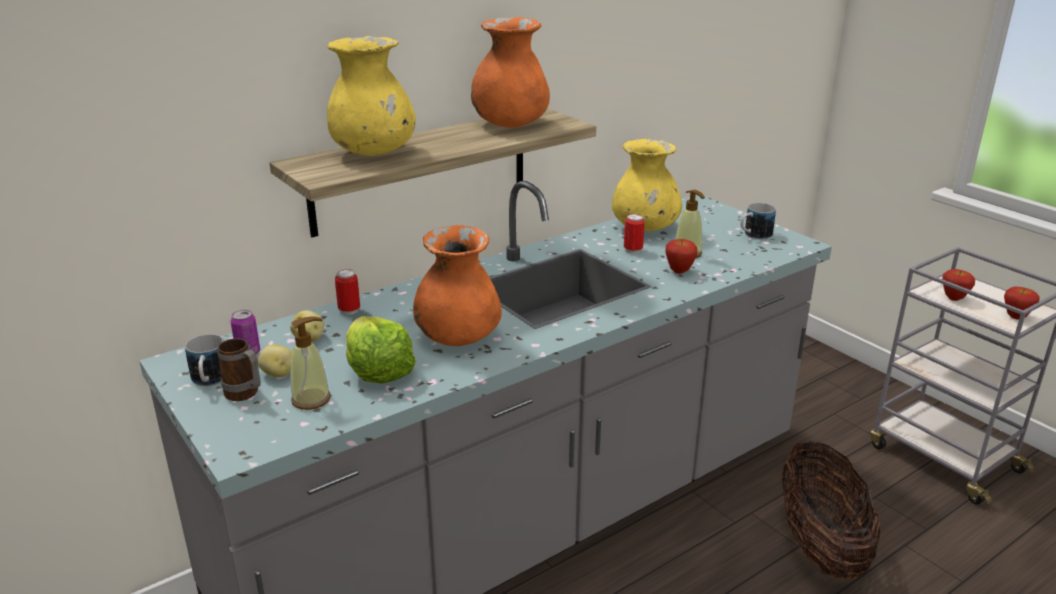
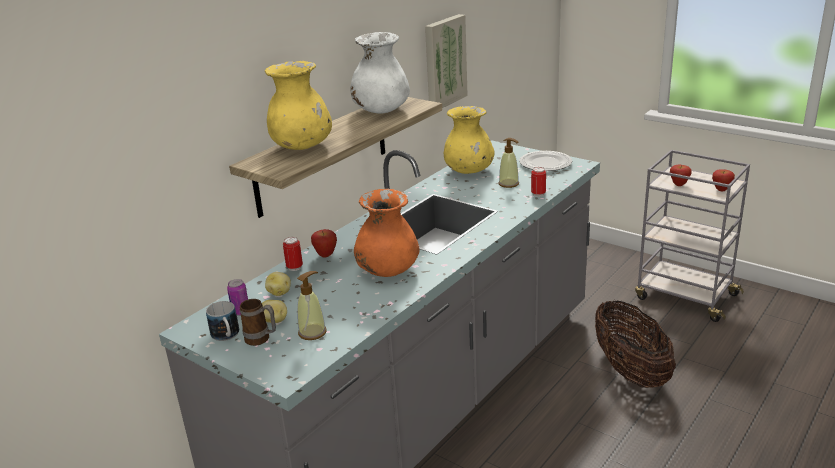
camera: 15 degrees left, 0 degrees up
(378, 370) = (346, 304): lettuce -> none
(510, 124) = (381, 111): orange vase -> white vase
(633, 76) = (443, 62): none -> picture
(633, 250) = (470, 188): can -> can (538, 194)
(679, 271) = (510, 197): apple -> apple (326, 255)
(753, 235) = (545, 164): mug -> plate

